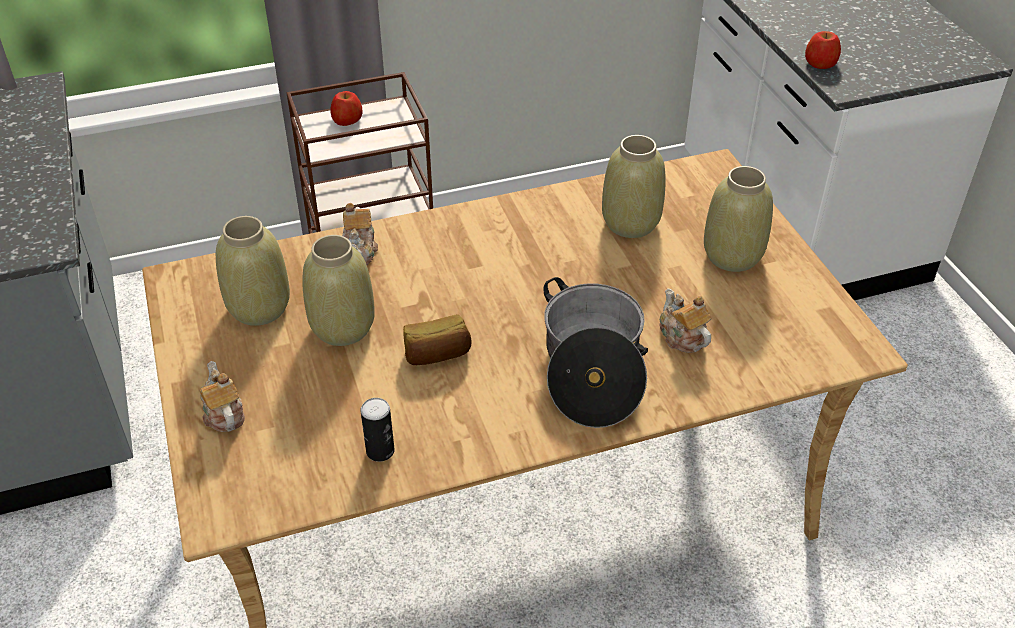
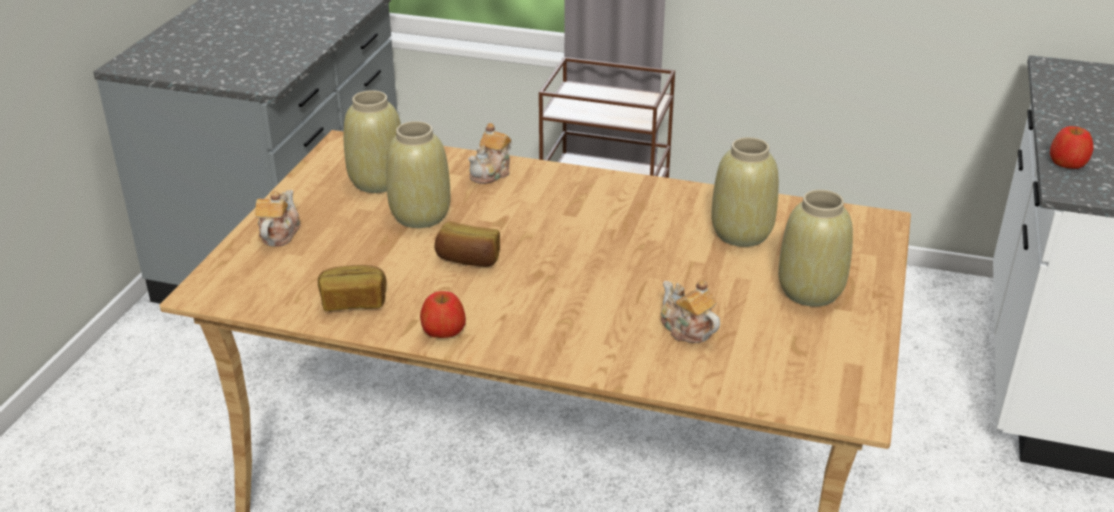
camera: 35 degrees right, 10 degrees down
(347, 120) = (604, 96): apple -> apple (443, 330)
(380, 451) = (353, 301): can -> bread
(592, 370) = (577, 320): cooking pot -> none
(682, 337) = (686, 329): teapot -> teapot turned 45 degrees counterclockwise

